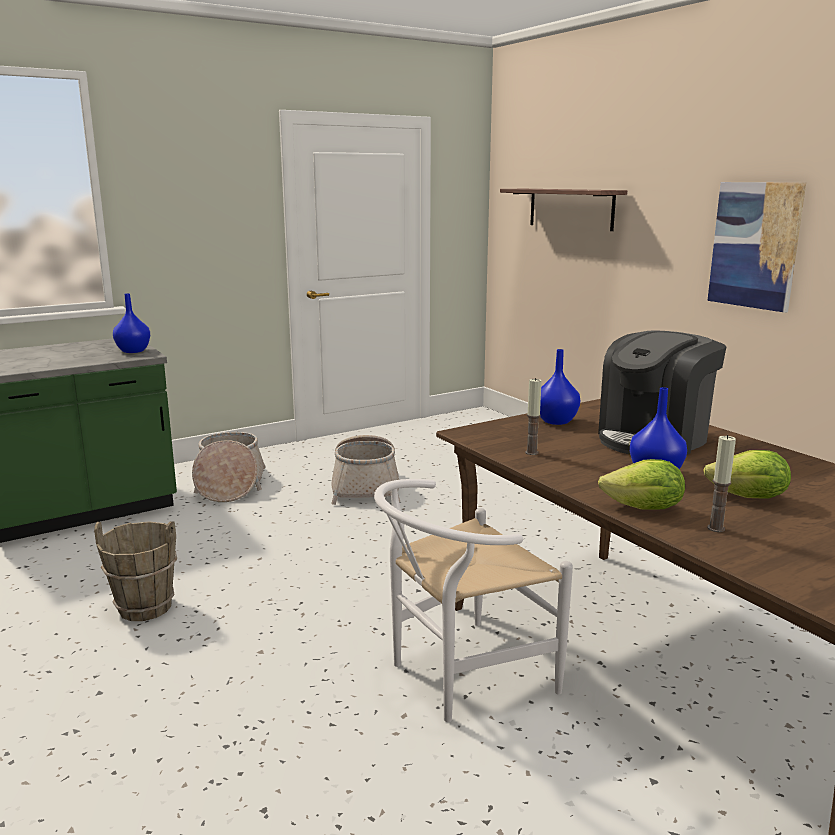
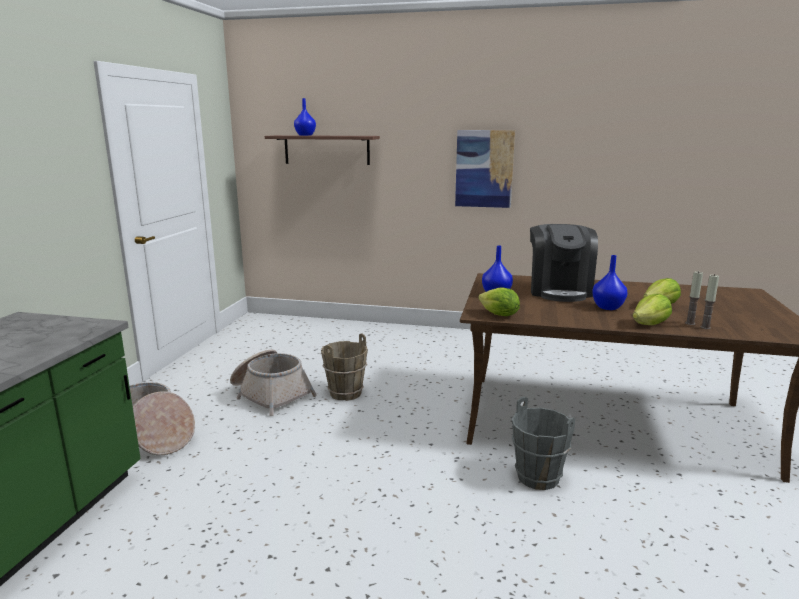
camera: 45 degrees left, 0 degrees up
(133, 351) = (73, 325): blue vase -> blue vase (305, 135)
(145, 607) = (273, 560): brown bucket -> brown bucket (345, 393)
(459, 676) = (537, 478): white chair -> grey bucket
(485, 440) = (499, 315): none -> lettuce
(531, 452) = (537, 314): candle -> candle (705, 327)

